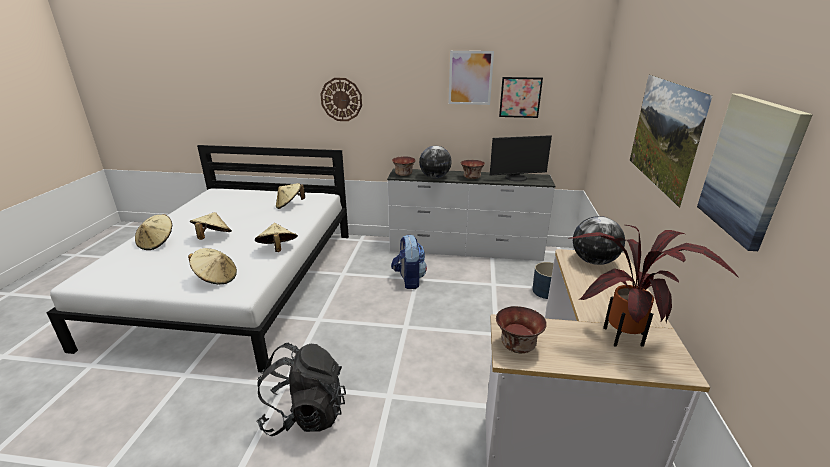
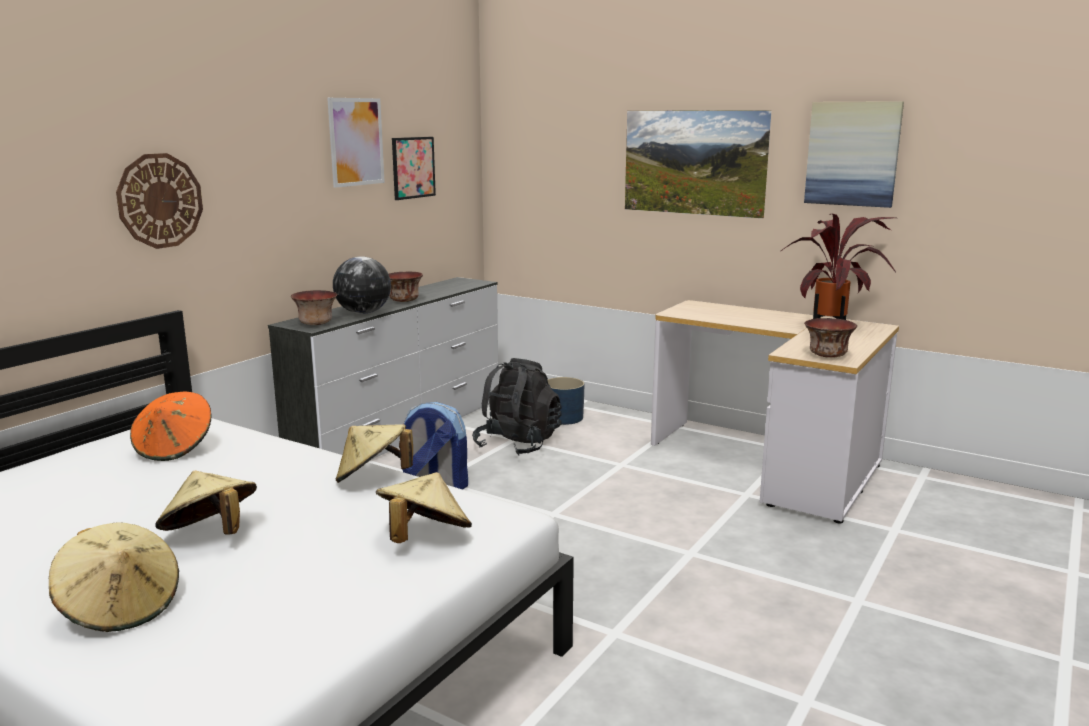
camera: 65 degrees left, 10 degrees down
(289, 205) = (175, 449): beige hat -> orange hat
(305, 414) = (691, 621): black backpack -> black backpack (518, 444)
(516, 178) = (444, 287): monitor -> none
(594, 261) = (695, 310): globe -> none

